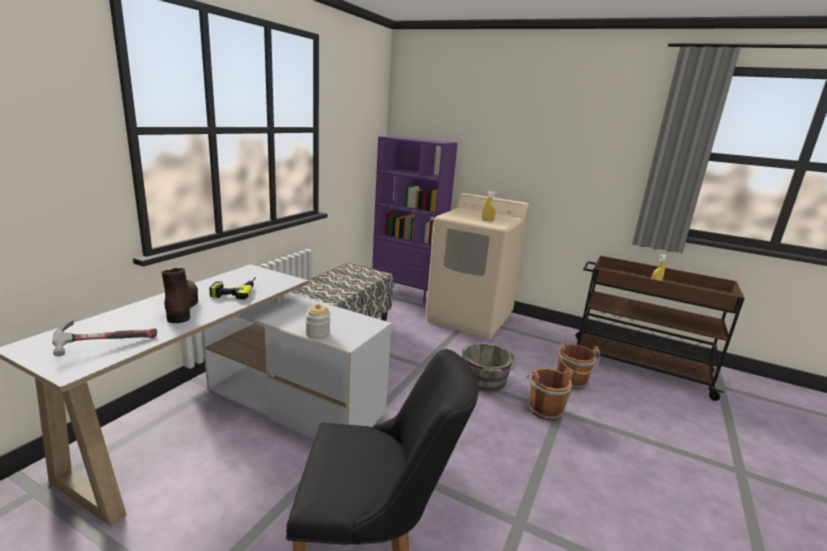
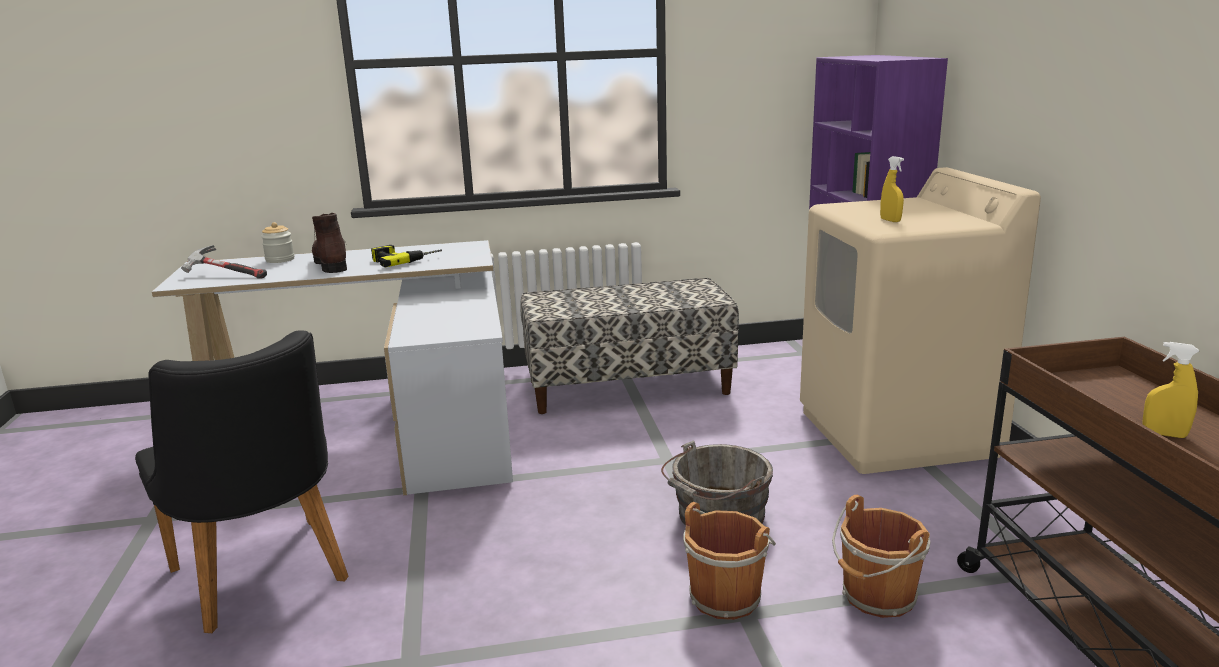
camera: 55 degrees right, 0 degrees up
(182, 308) = (331, 264): brown boot -> brown boot turned 60 degrees counterclockwise
(318, 334) = (408, 323): jar -> jar (280, 259)

